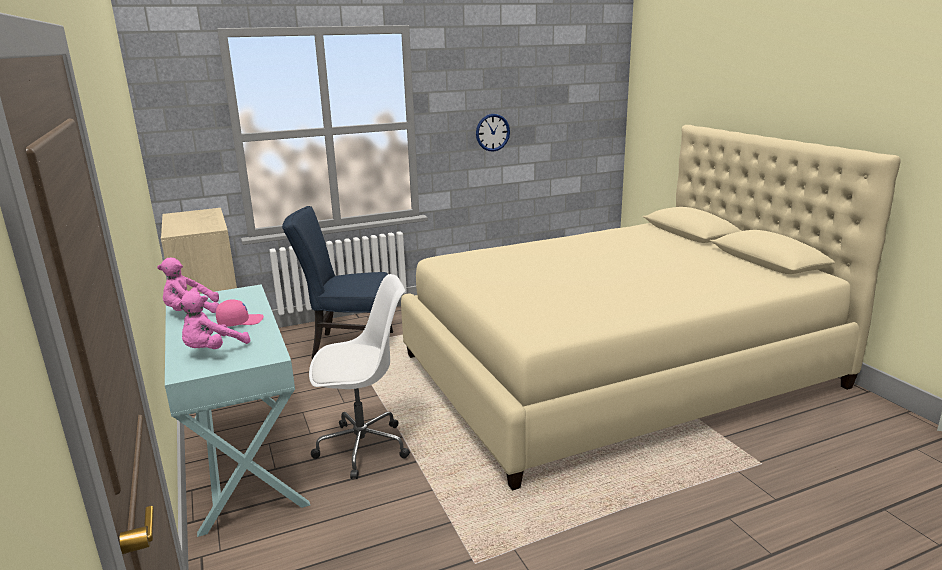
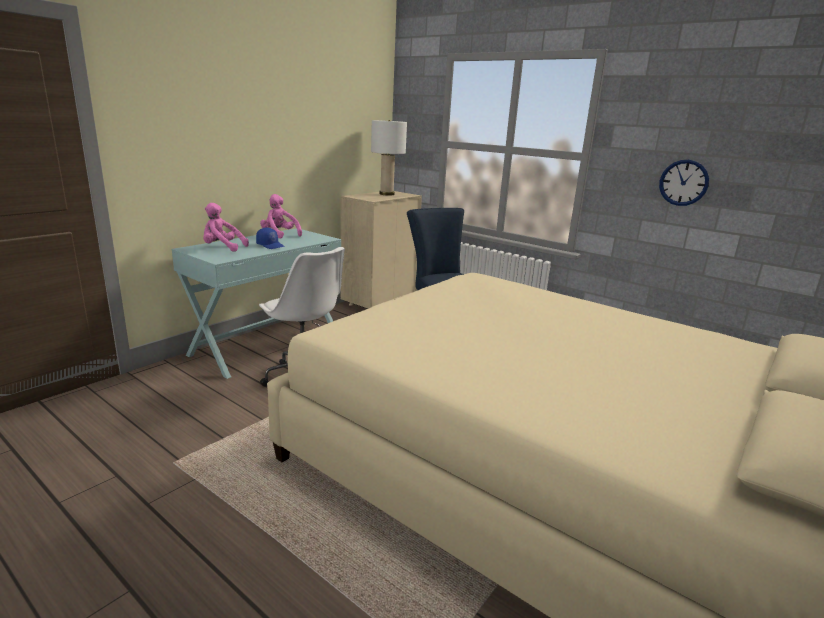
camera: 60 degrees right, 0 degrees up
(188, 218) = (386, 194): none -> white table lamp
(240, 321) = (271, 245): pink cap -> blue cap

